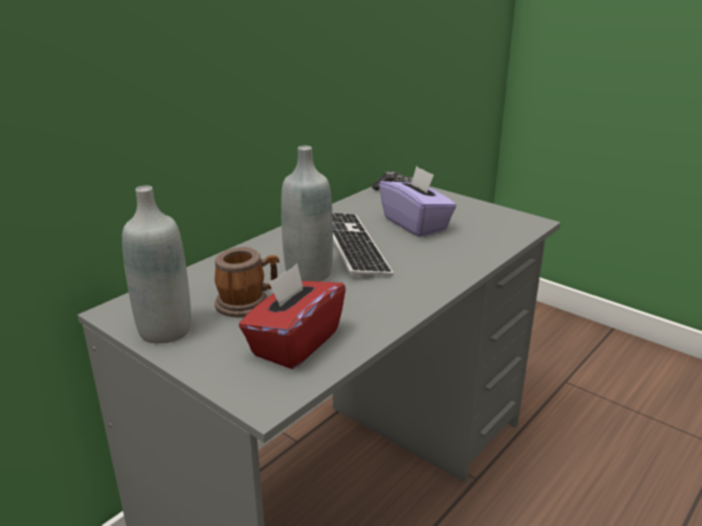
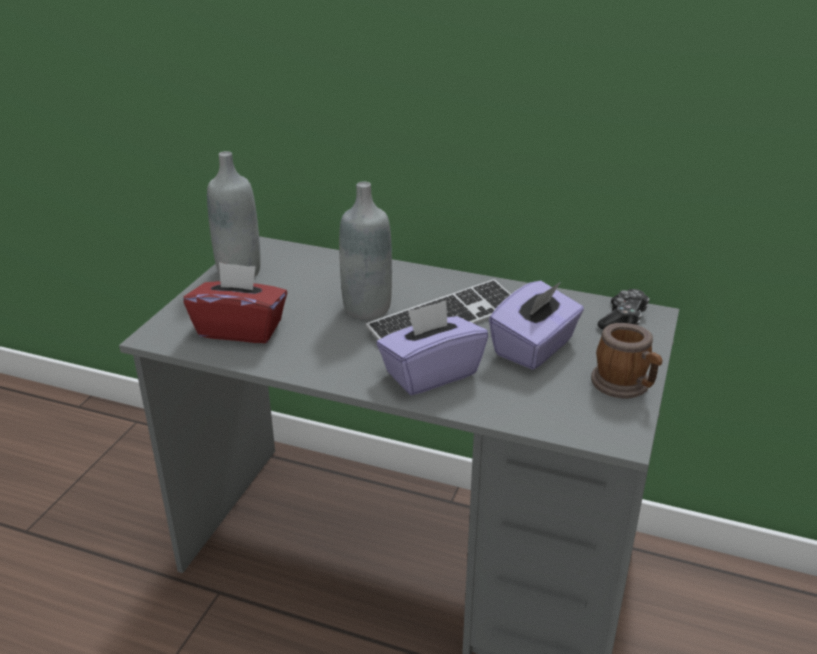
camera: 70 degrees right, 5 degrees up
(248, 303) = (297, 293): mug -> mug (625, 385)
(429, 265) = (430, 373): none -> purple tissue box

